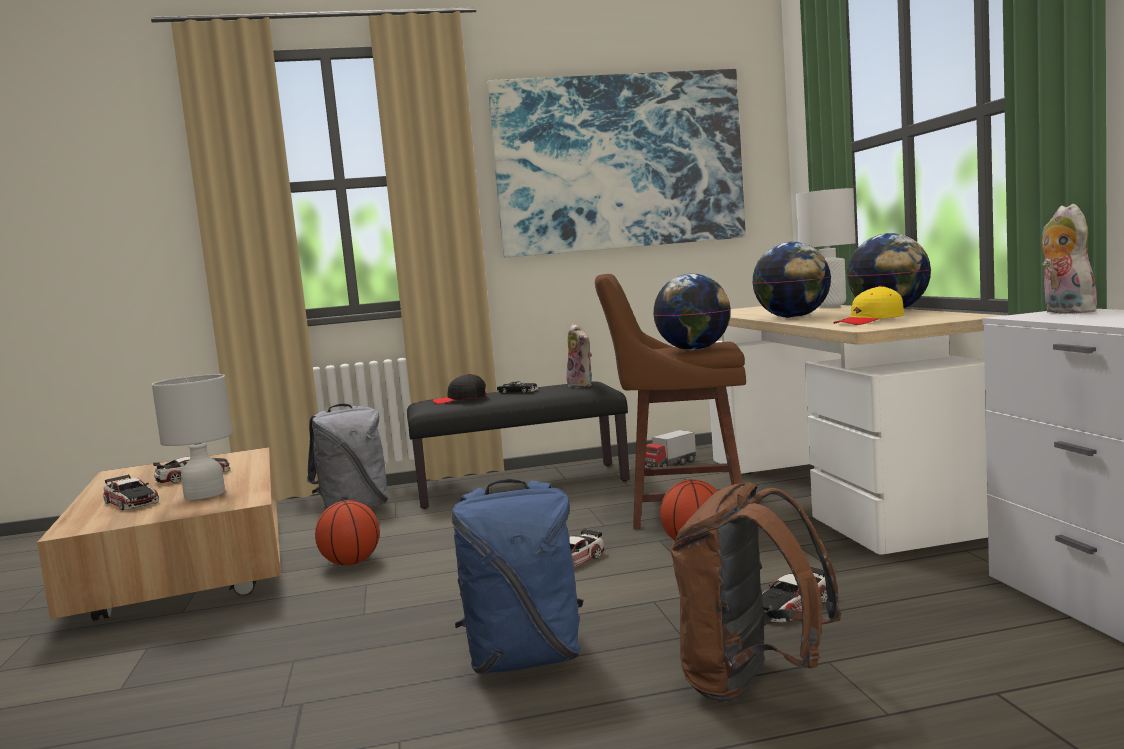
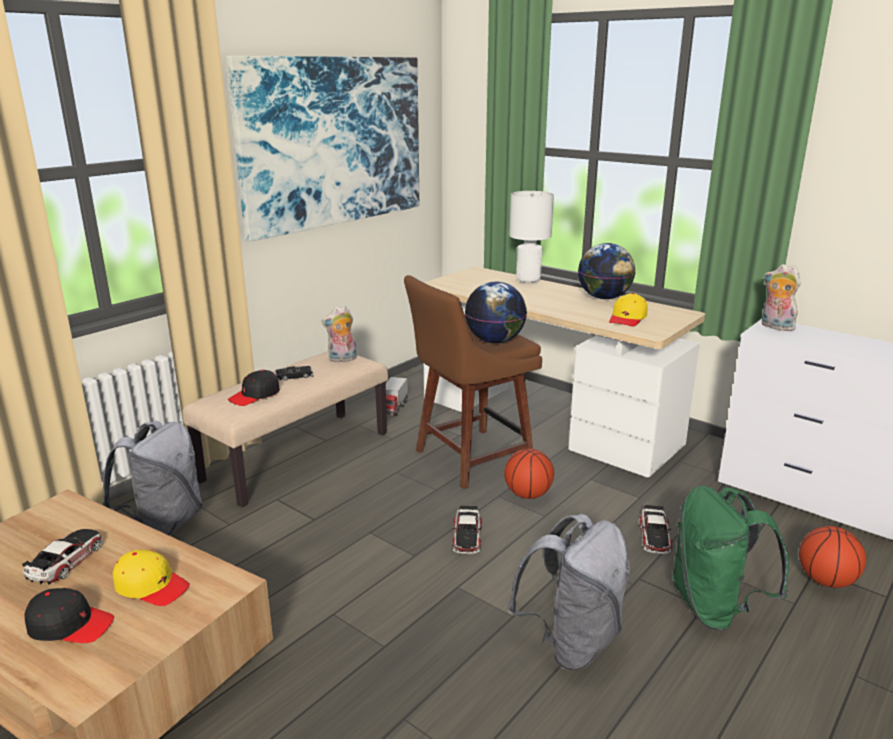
camera: 40 degrees left, 15 degrees up
(131, 502) = (70, 625): toy car -> black cap
(205, 494) = (151, 586): grey table lamp -> yellow cap
(351, 563) = (277, 594): basketball -> basketball (825, 581)
(522, 485) = (297, 456): black bench -> beige bench
(525, 659) = (571, 642): blue backpack -> grey backpack
(582, 385) = (342, 359): plush toy -> plush toy turned 135 degrees clockwise
(752, 683) = (715, 608): brown backpack -> green backpack
(793, 317) = (547, 306): globe -> none

